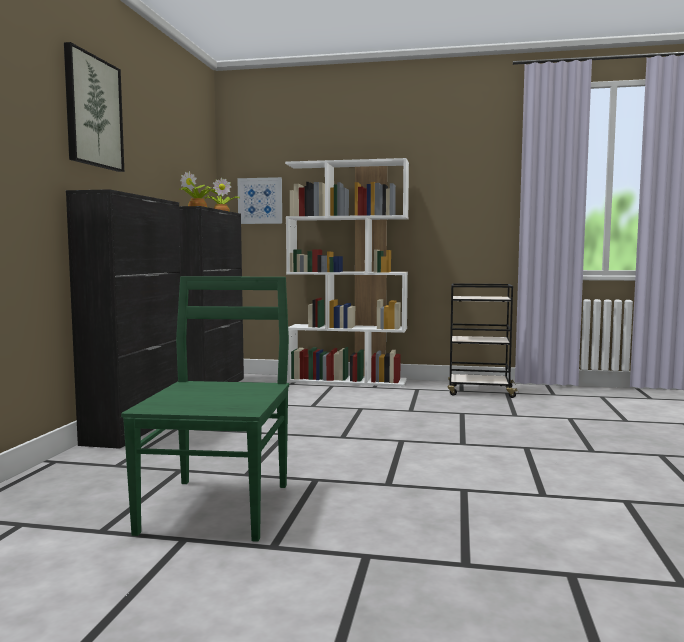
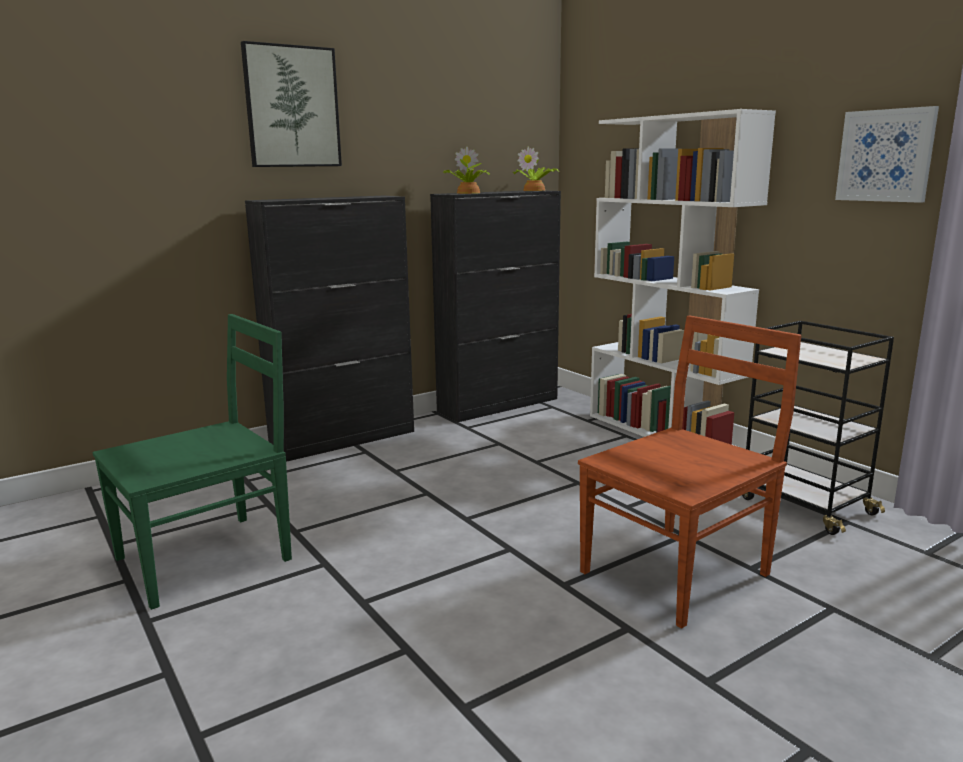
camera: 45 degrees right, 10 degrees up
(260, 201) = (597, 171): picture -> picture (885, 155)
(493, 425) = (678, 571): none -> brown chair

